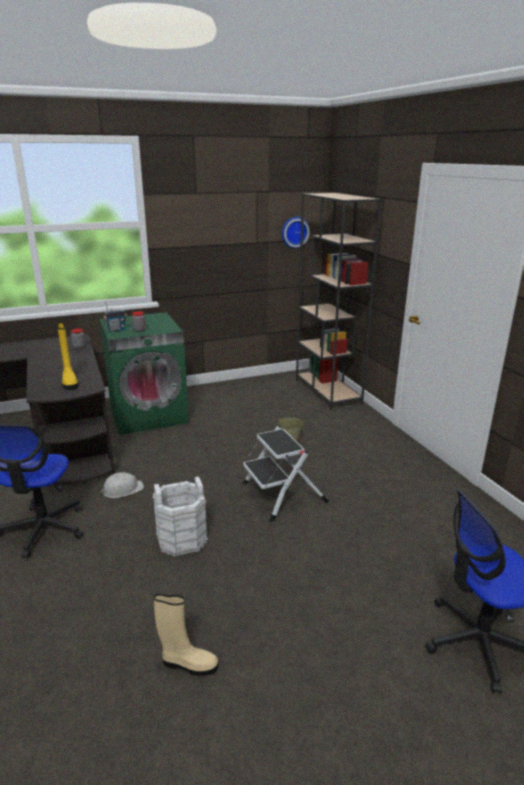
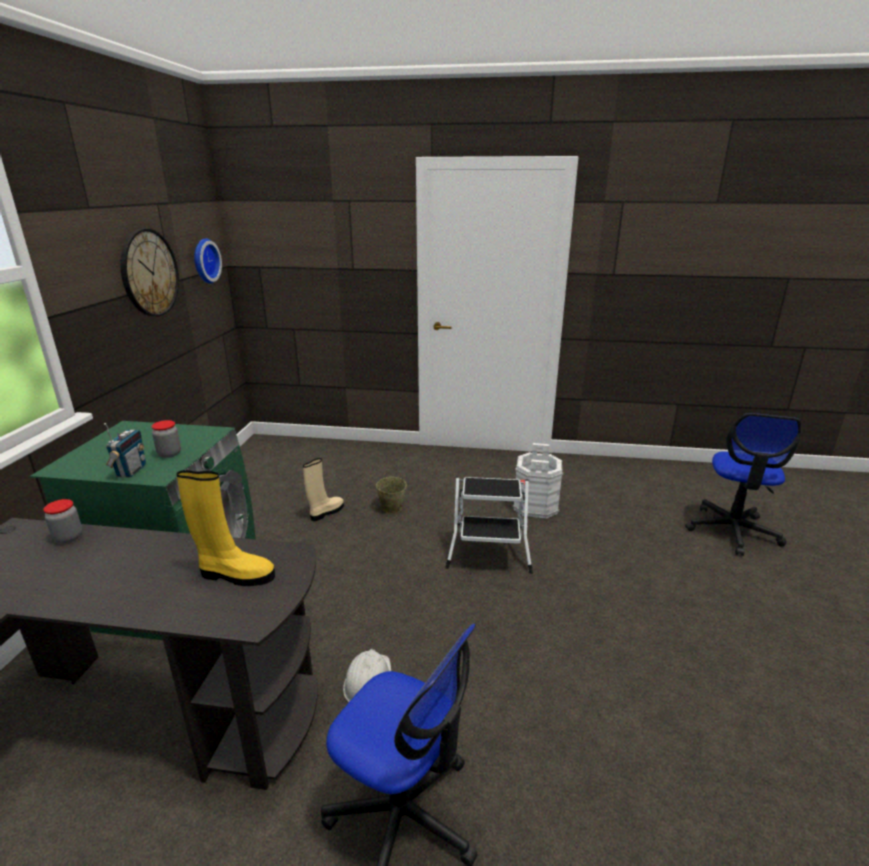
camera: 60 degrees left, 0 degrees up
(182, 539) = (525, 652): white bucket -> white bucket (536, 506)
(188, 664) = (741, 710): beige boot -> beige boot (326, 512)
(234, 234) = (149, 273): none -> wall clock
(328, 391) = (317, 449): bookcase -> none

